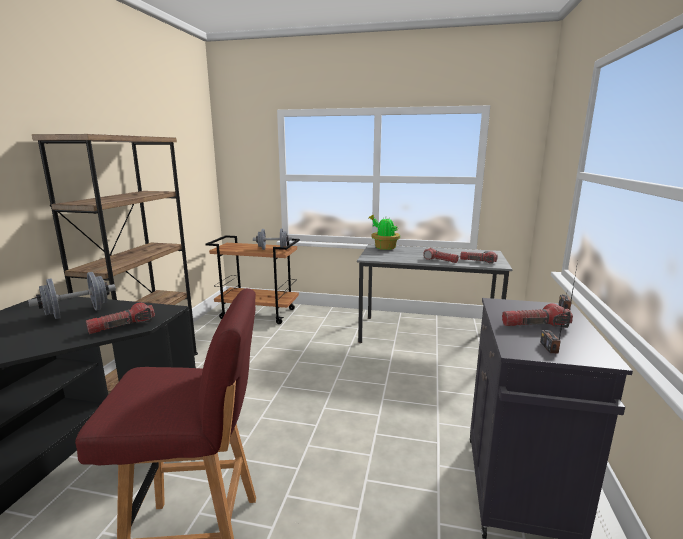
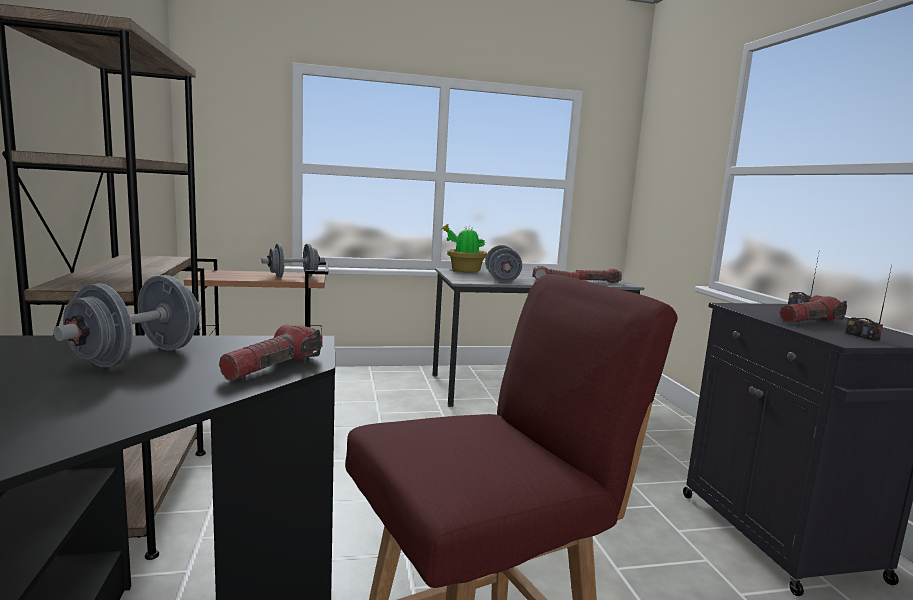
camera: 25 degrees left, 5 degrees down
(400, 257) = (502, 279): none -> grey dumbbell

